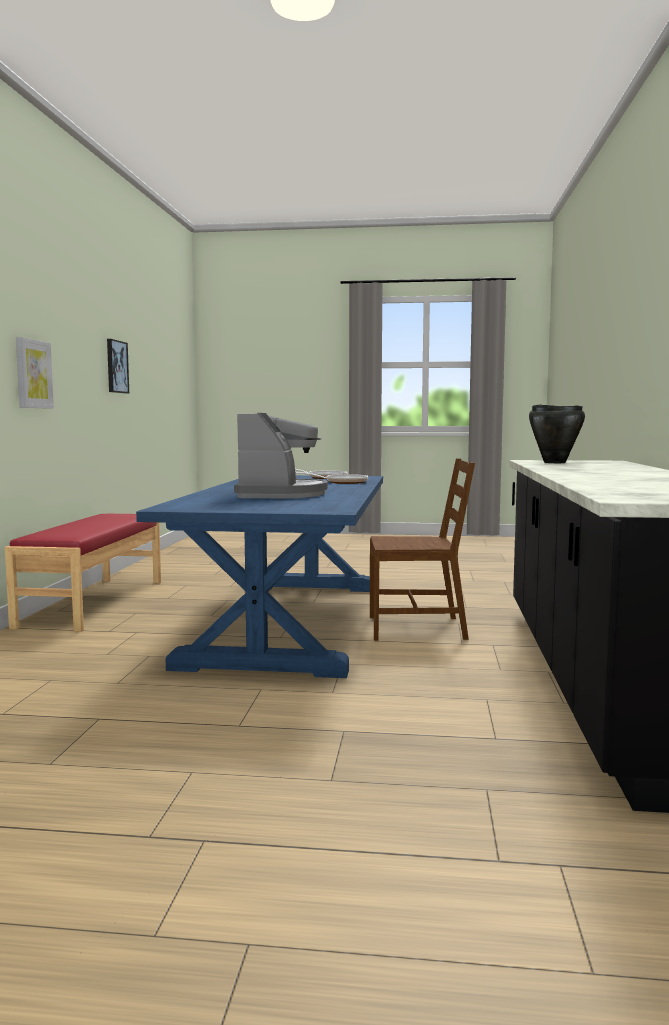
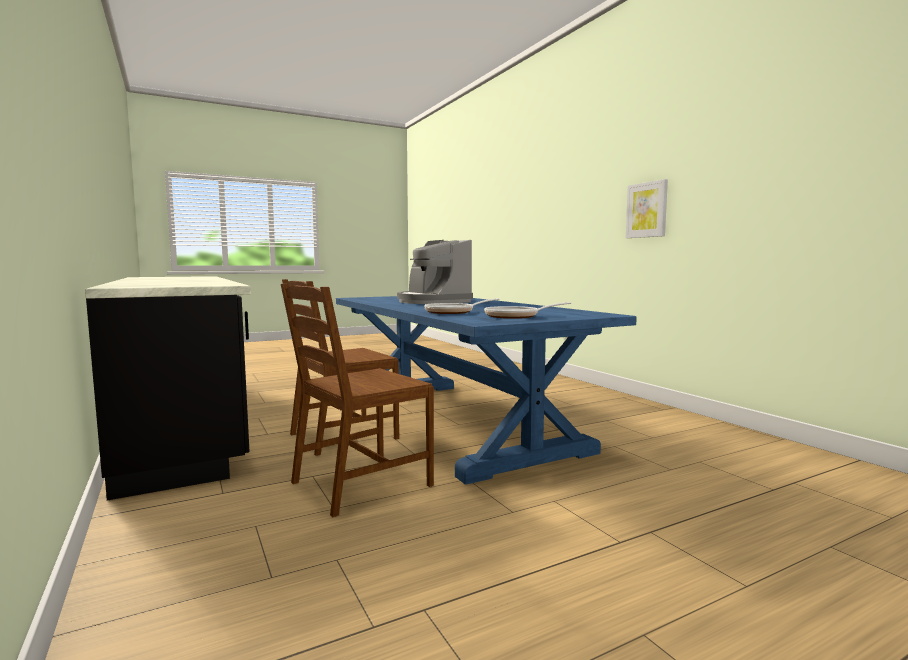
camera: 145 degrees right, 0 degrees up
(93, 602) = (632, 406): red bench -> none
(116, 366) = (830, 164): picture -> none
(437, 598) = (360, 484): none -> brown chair
(554, 462) = (199, 283): black cooking pot -> none

